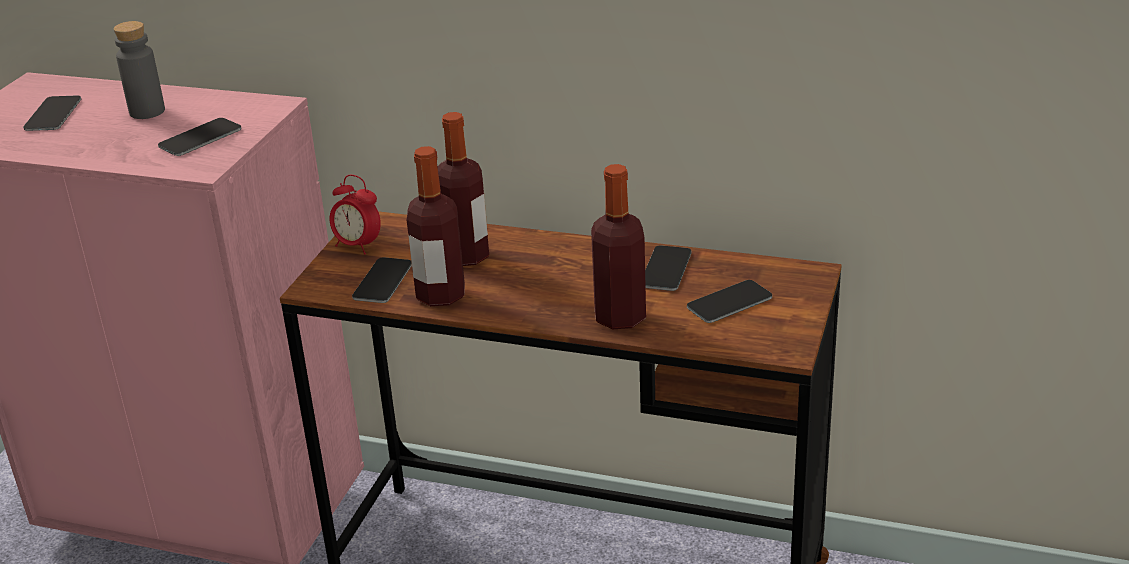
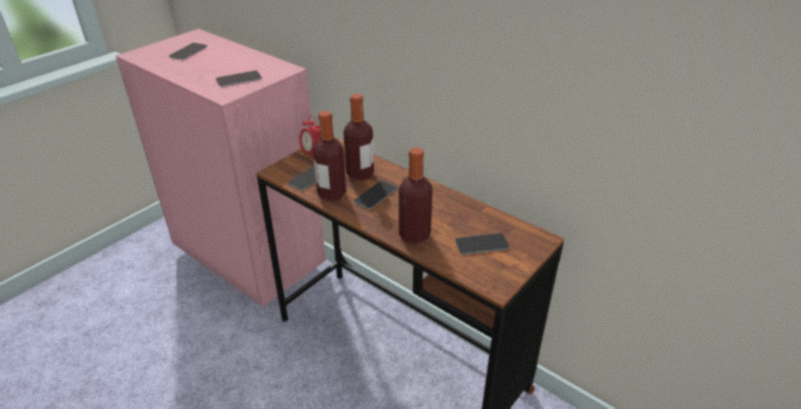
camera: 20 degrees right, 5 degrees up
(147, 112) = (228, 60): grey bottle -> none
(666, 269) = (459, 212): phone -> phone (375, 195)

